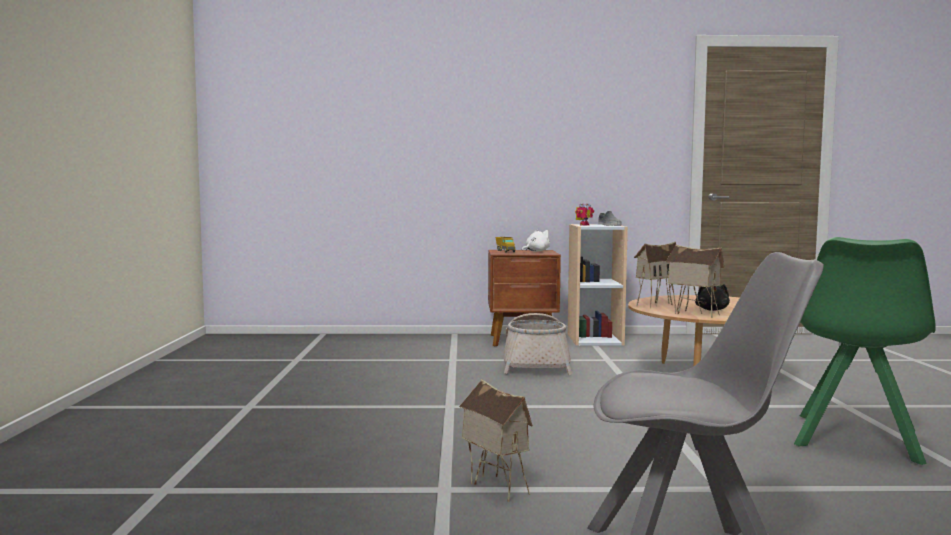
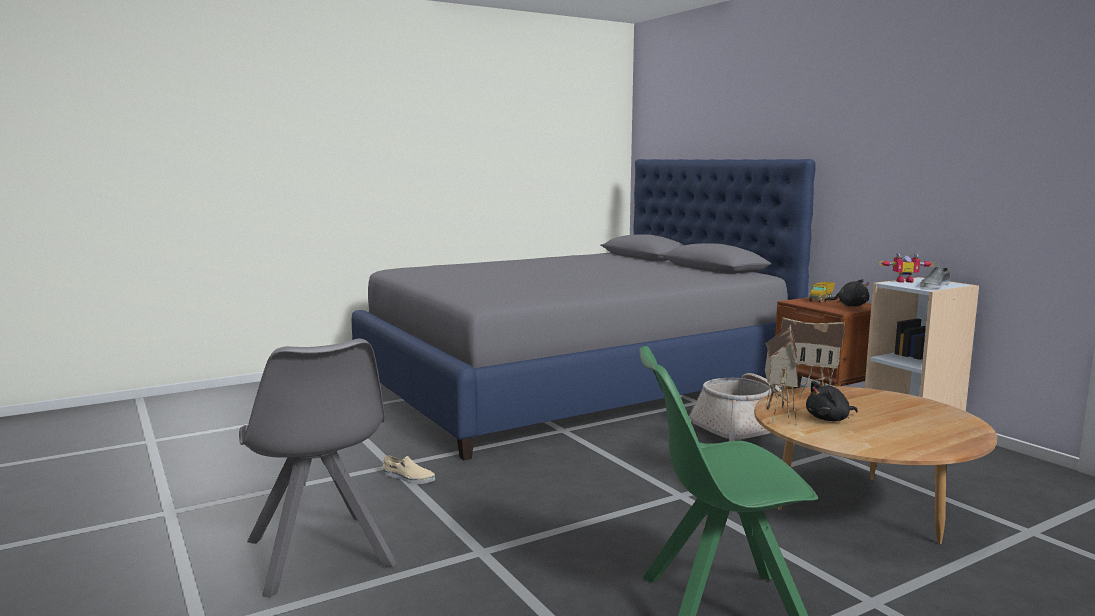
camera: 60 degrees right, 5 degrees up
(324, 377) = (575, 383): none -> grey bed
(494, 487) = (408, 477): toy house -> beige shoe
(536, 251) = (850, 306): white plush toy -> black plush toy

